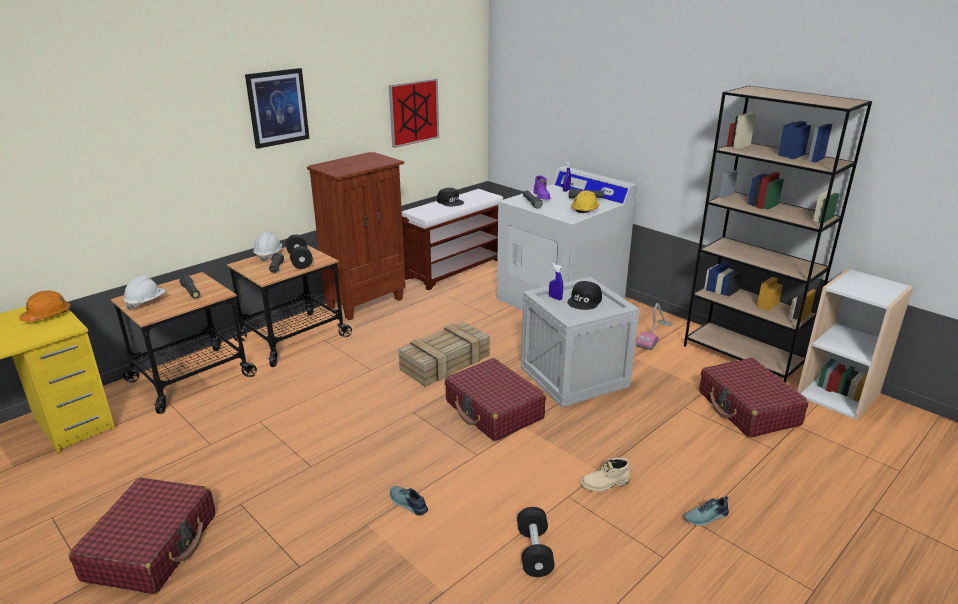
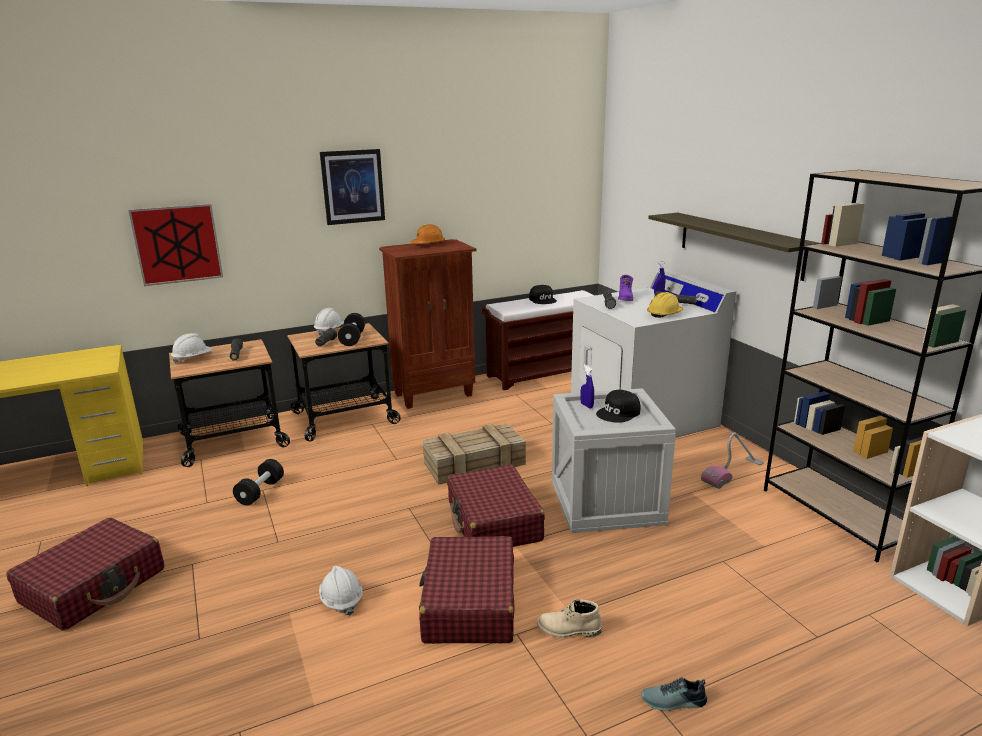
camera: 20 degrees right, 5 degrees down
(47, 315) = (99, 357): orange hard hat -> orange hard hat (428, 244)
(407, 504) = (341, 601): shoe -> white hard hat
(414, 112) = (508, 202): picture -> picture (177, 244)
(534, 552) = (438, 687): black dumbbell -> black dumbbell (260, 492)
(638, 144) = (739, 244): none -> shelf
(748, 408) = (809, 579): red suitcase -> red suitcase (469, 604)

